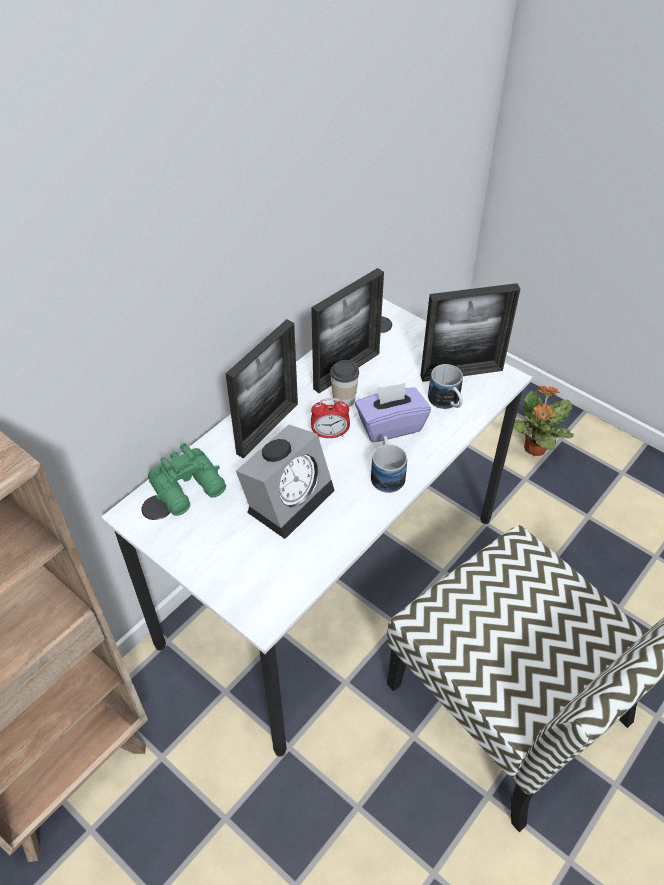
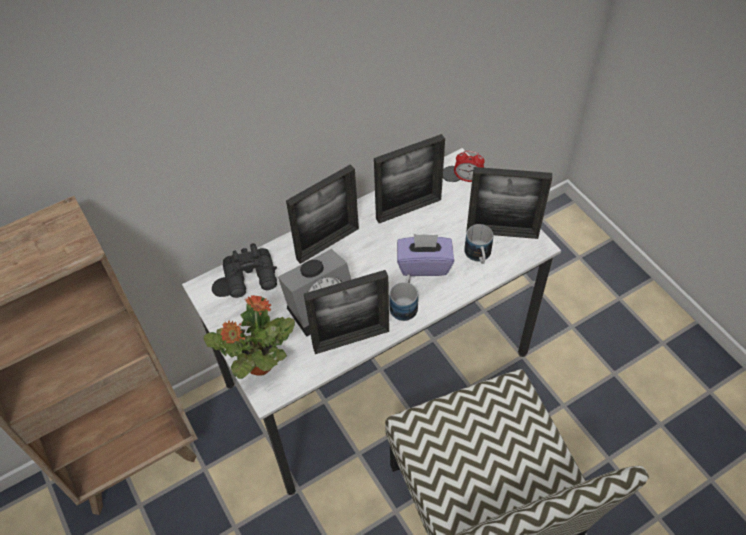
camera: 20 degrees right, 5 degrees up
(190, 488) = (252, 278): green binoculars -> black binoculars
(330, 434) = (373, 260): alarm clock -> alarm clock (468, 179)
(340, 528) = (351, 339): none -> picture frame
(344, 400) = (396, 234): cup -> none
(534, 449) = (591, 302): potted plant -> potted plant (259, 364)

